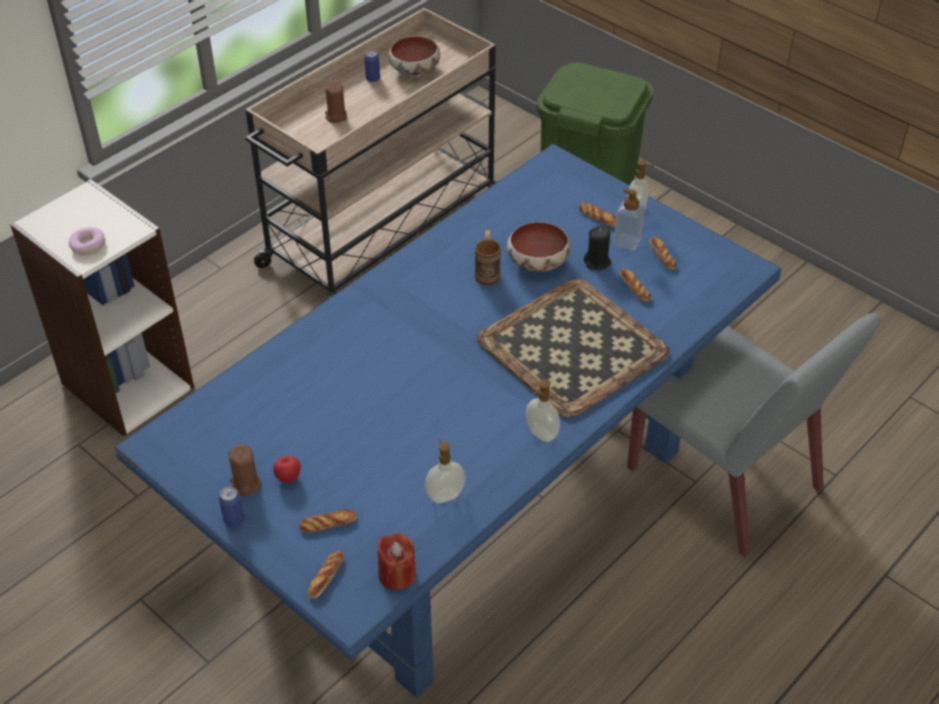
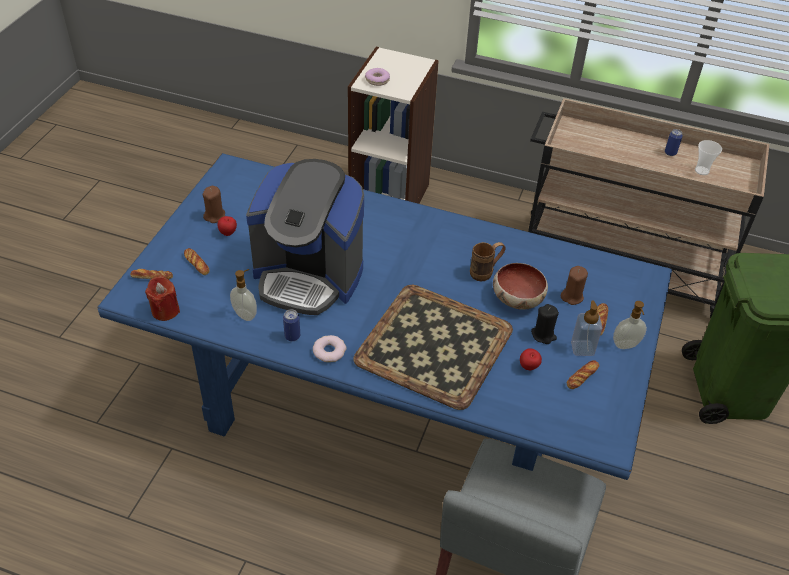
camera: 65 degrees right, 0 degrees up
(234, 519) = (183, 221): can -> can (292, 336)
(336, 116) = (609, 148): brown candle -> brown candle (572, 296)
(411, 420) = (308, 276): none -> coffee machine
(414, 70) = (701, 171): bowl -> cup
(540, 434) = (329, 351): soap dispenser -> donut
(634, 287) = (528, 367): bread -> apple

